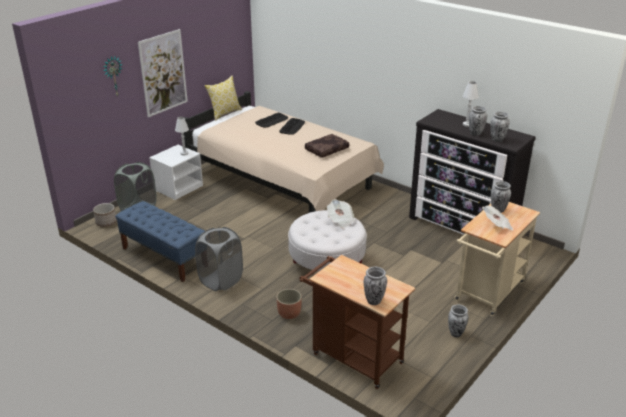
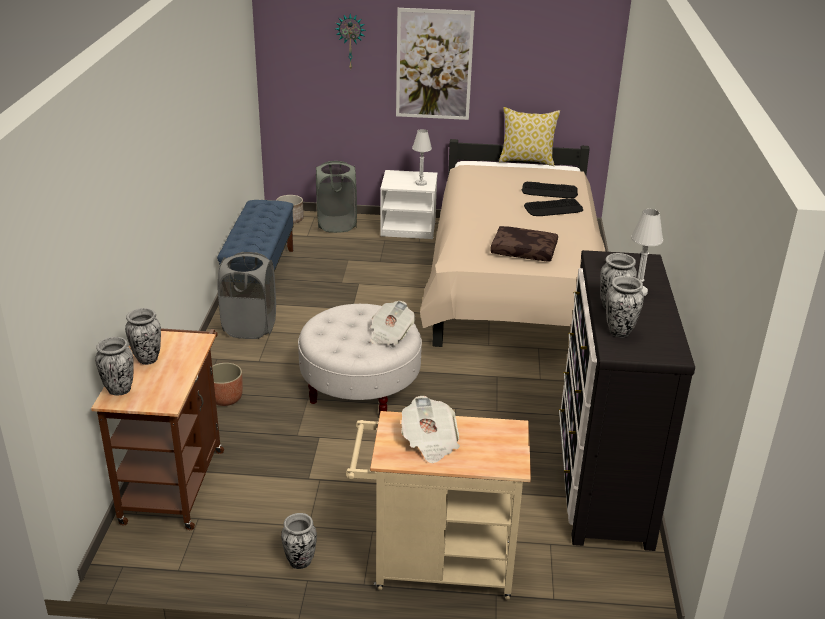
camera: 55 degrees right, 0 degrees up
(498, 210) = (484, 431): vase -> vase (147, 359)

